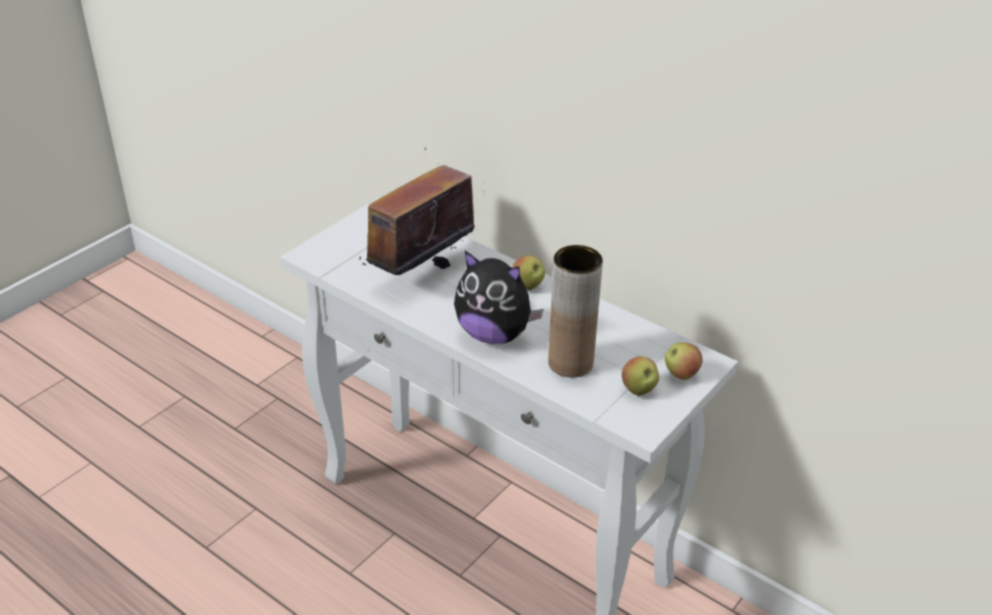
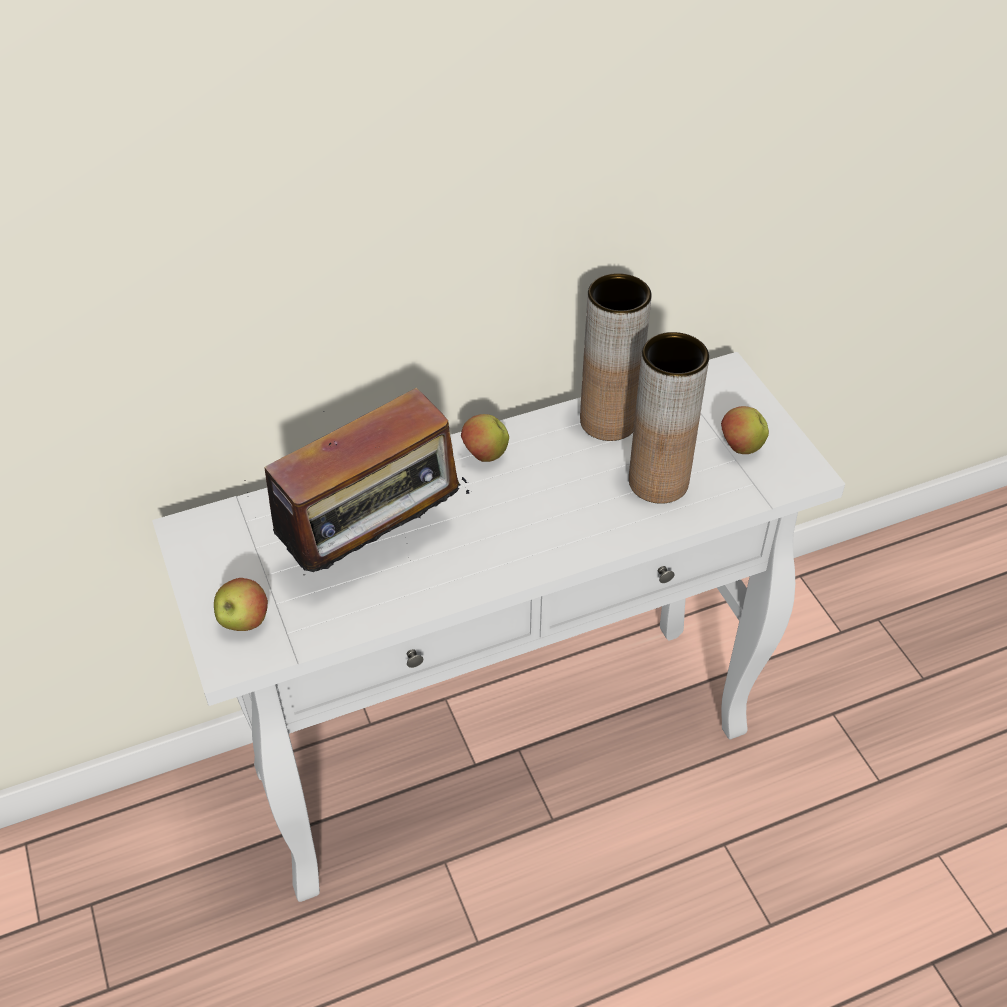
camera: 60 degrees left, 10 degrees up
(420, 273) = (375, 547): radio -> radio turned 105 degrees counterclockwise
(494, 334) = (559, 527): plush toy -> none
(606, 325) = (608, 421): none -> brown vase
(681, 374) = (734, 403): apple -> apple (244, 622)

